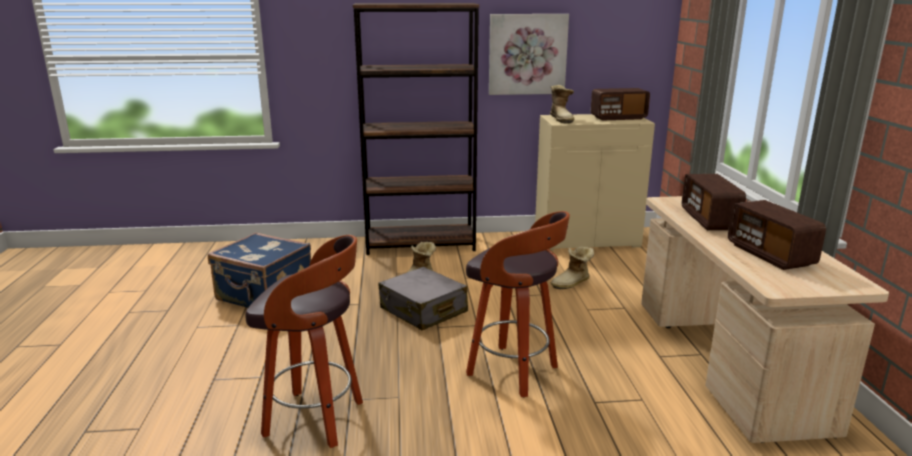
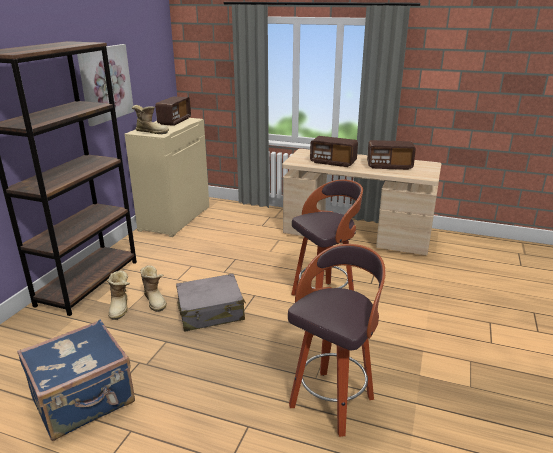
camera: 65 degrees left, 5 degrees up
(572, 283) = (232, 244): boot -> boot (120, 307)

